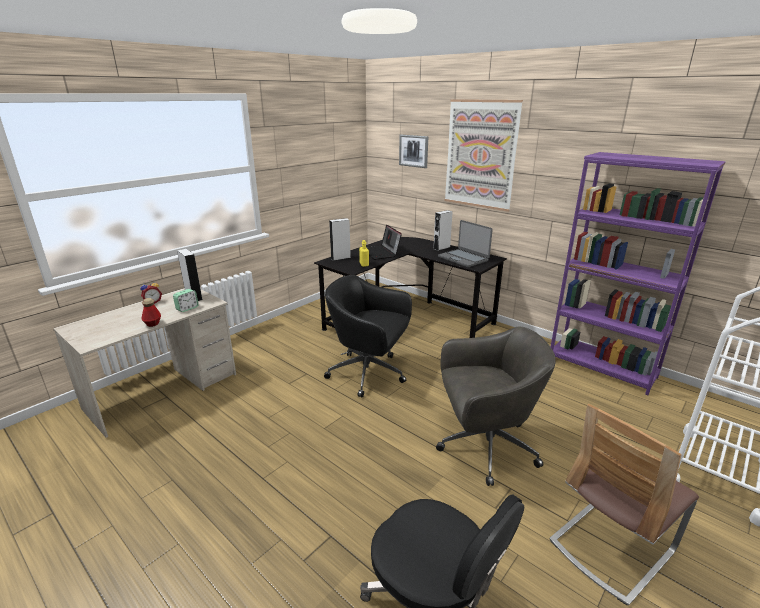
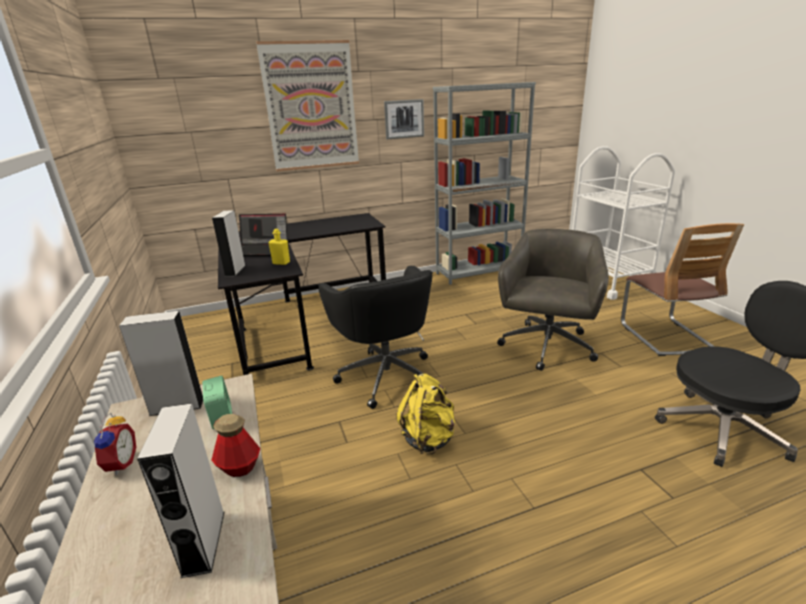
camera: 60 degrees left, 0 degrees up
(309, 413) = (428, 438): none -> yellow backpack
(369, 373) = (386, 375): black office chair -> black office chair turned 75 degrees counterclockwise
(413, 151) = (210, 116): picture -> picture (404, 119)
(441, 248) = (300, 226): grey speaker -> grey speaker (204, 542)
(463, 258) = (343, 224): laptop -> none
(601, 368) = (479, 272): purple bookcase -> grey bookcase

